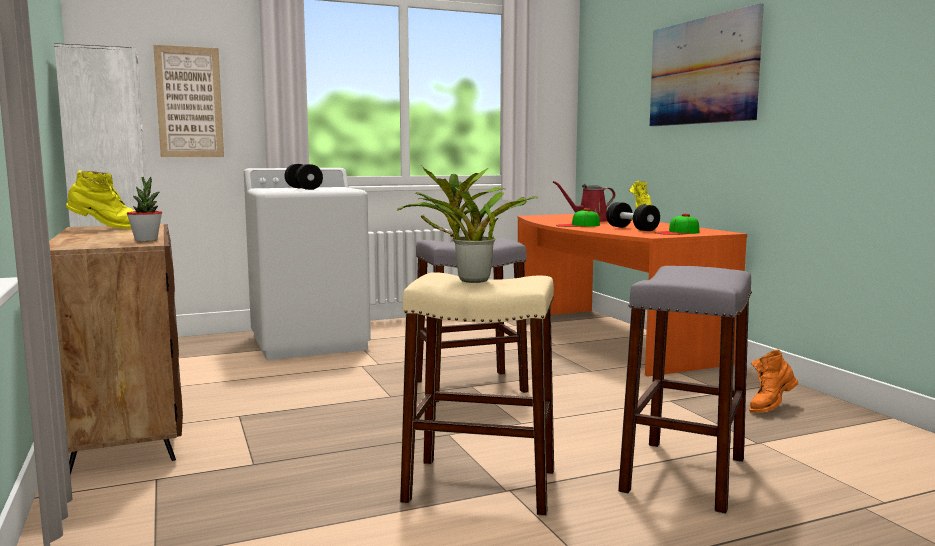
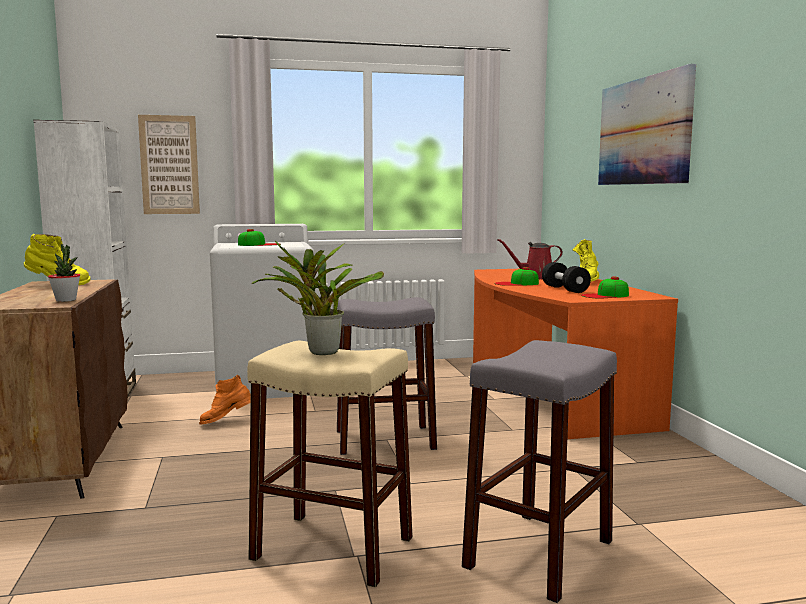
camera: 10 degrees right, 0 degrees up
(303, 188) = (259, 244): black dumbbell -> cap
(770, 408) = (674, 484): orange boot -> orange boot (226, 422)

